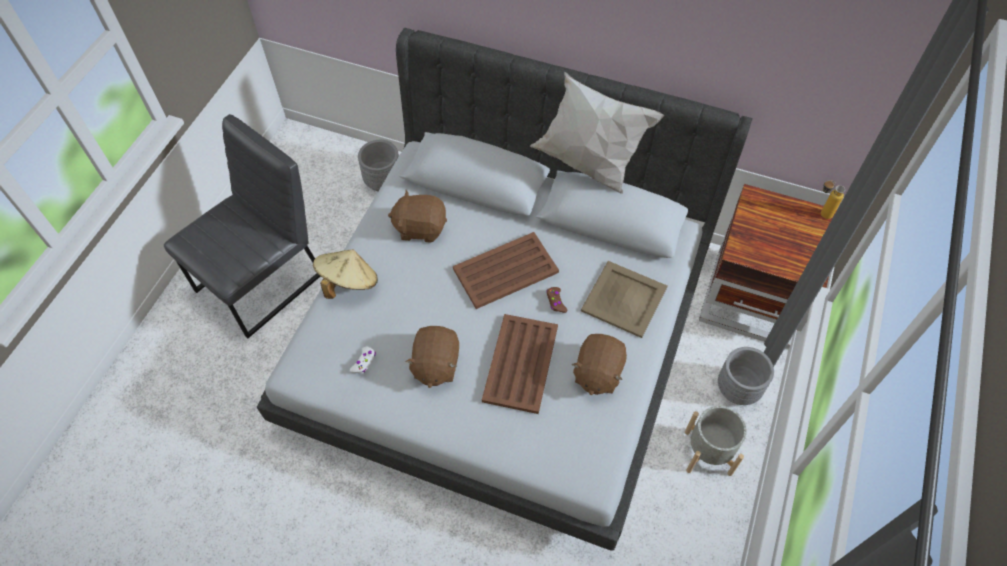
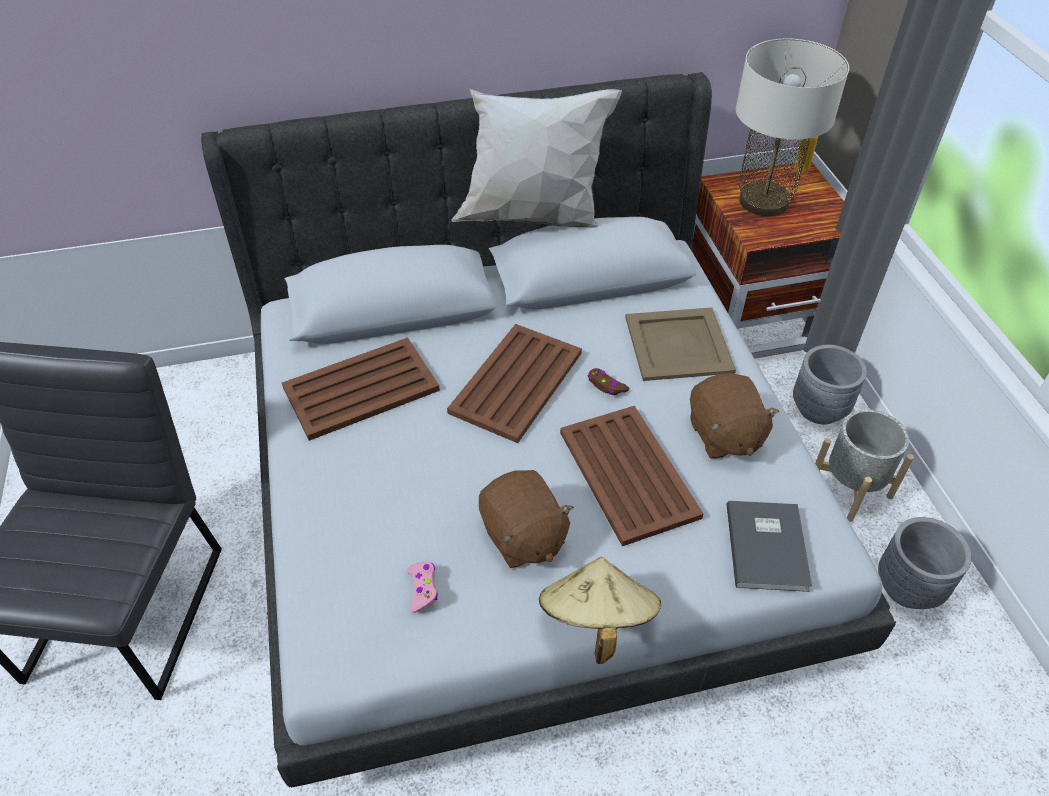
camera: 35 degrees left, 10 degrees down
(348, 282) = (313, 502): beige hat -> beige hat (596, 621)
(364, 362) = (423, 589): white game controller -> pink game controller
(383, 182) = (227, 400): grey planter -> grey planter (908, 587)
(420, 227) = (362, 389): brown plush toy -> brown tray
(561, 452) = (768, 546): none -> grey book
(771, 227) = (763, 202): none -> table lamp

